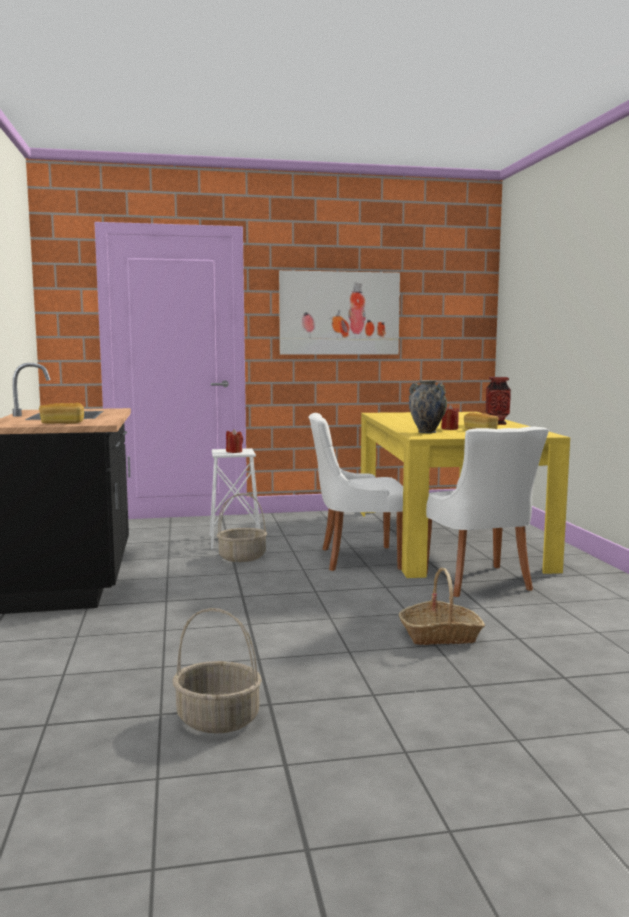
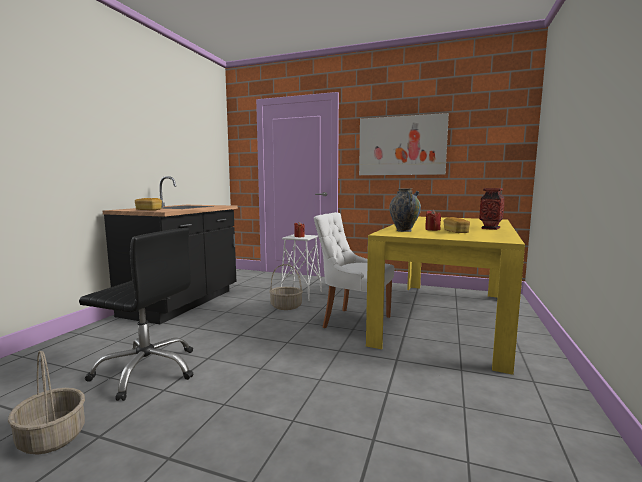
camera: 30 degrees right, 0 degrees up
(197, 650) = (147, 370): none -> black office chair
(440, 635) = (311, 411): basket -> none
(478, 582) = (418, 364): white chair -> none

